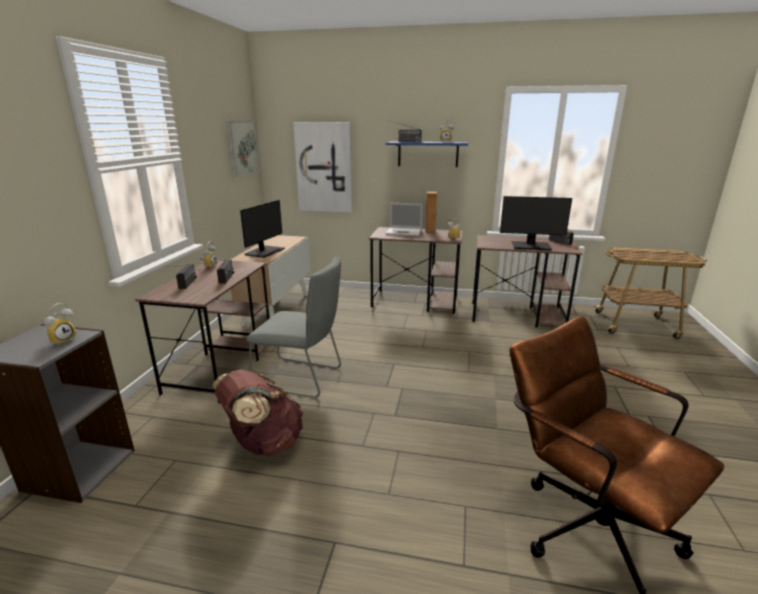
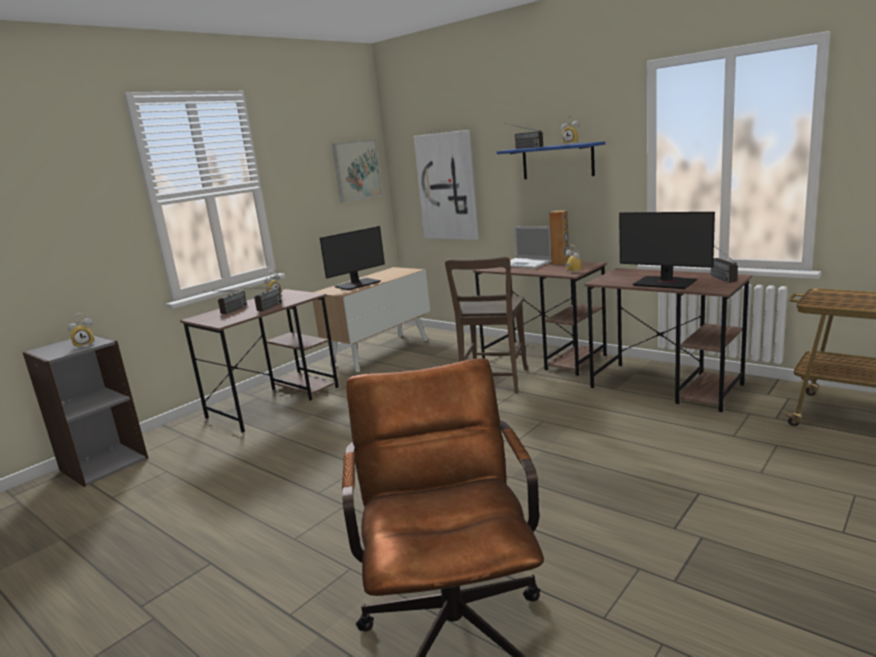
camera: 30 degrees right, 5 degrees down
(263, 443) = (240, 472): brown backpack -> none
(301, 378) = (331, 422): grey chair -> none
(401, 325) = (494, 382): none -> brown chair

